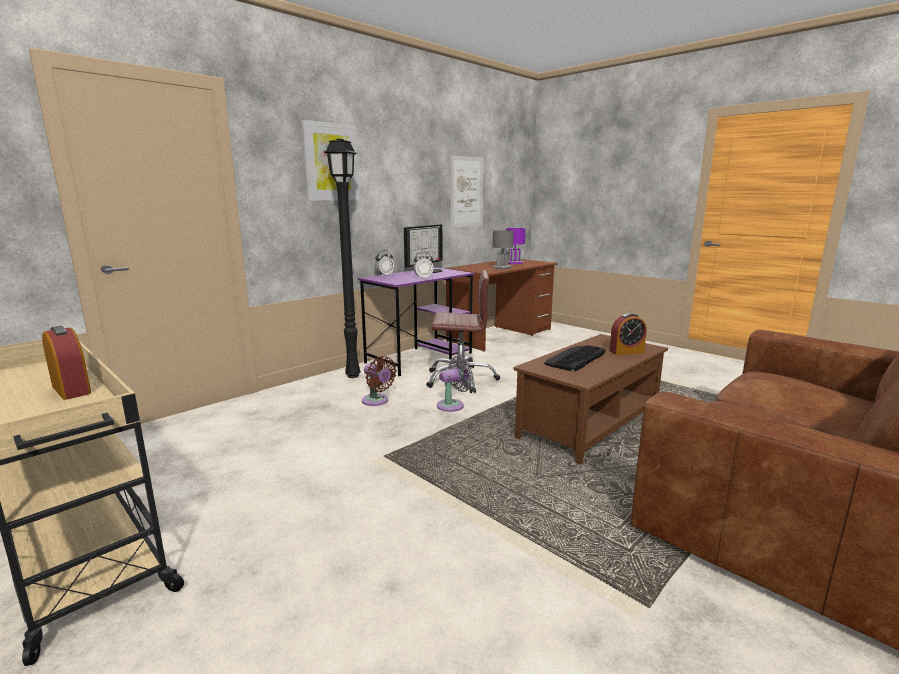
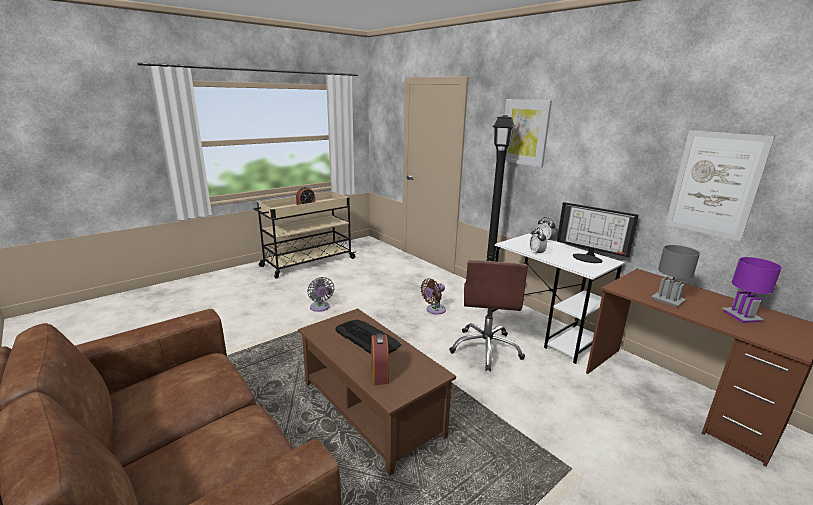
camera: 95 degrees right, 5 degrees up
(420, 357) = (545, 331): purple desk -> white desk
(453, 405) = (424, 340): grey fan -> grey fan (320, 308)

